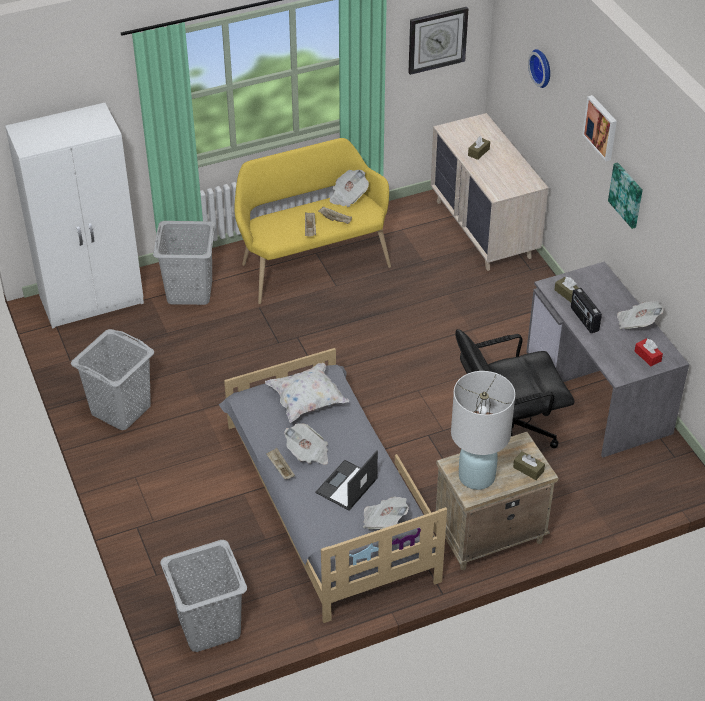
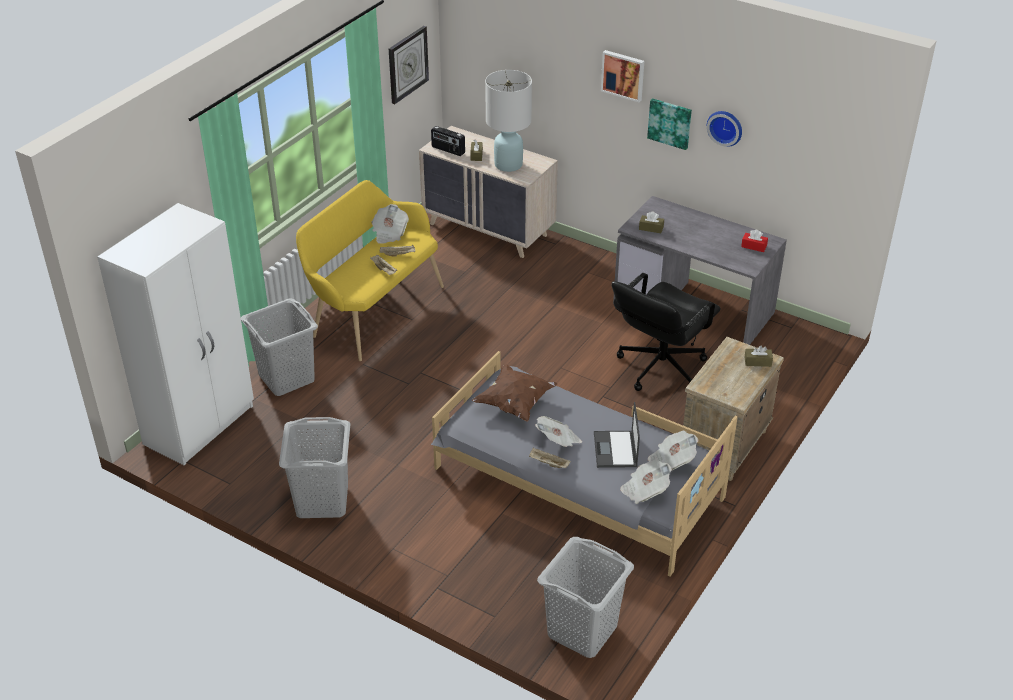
camera: 35 degrees left, 5 degrees down
(307, 401) = (515, 403): white pillow -> brown pillow
(476, 477) = (727, 385): white table lamp -> white table lamp (508, 165)
(542, 67) = (526, 51): wall clock -> wall clock (725, 127)
(584, 319) = (683, 241): radio -> radio (448, 150)
(637, 323) = (722, 227): newspaper -> newspaper (645, 490)

